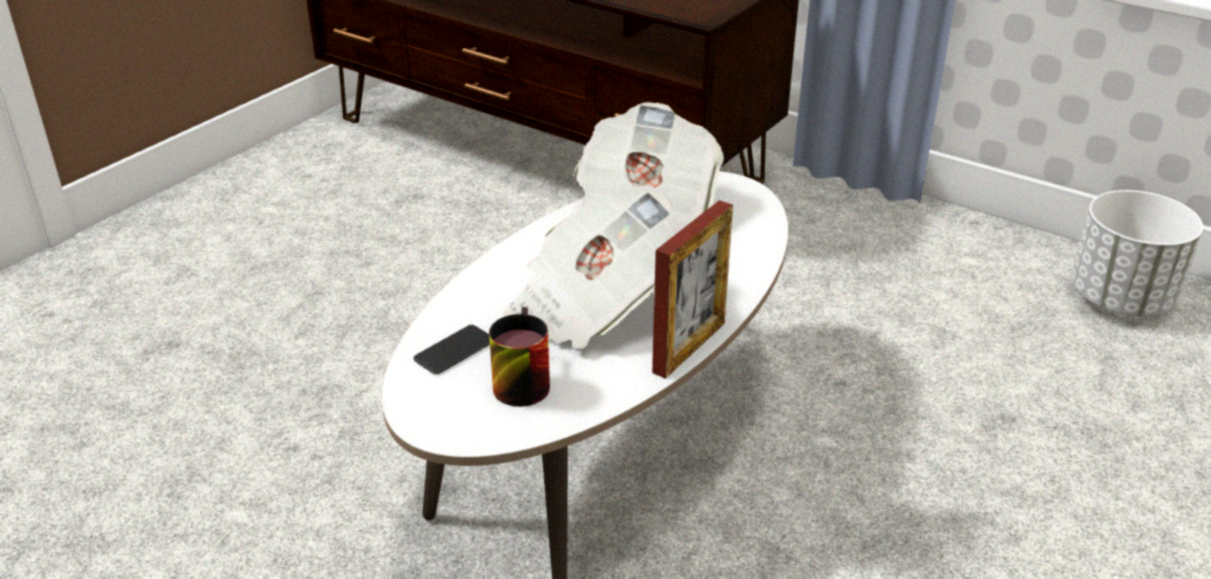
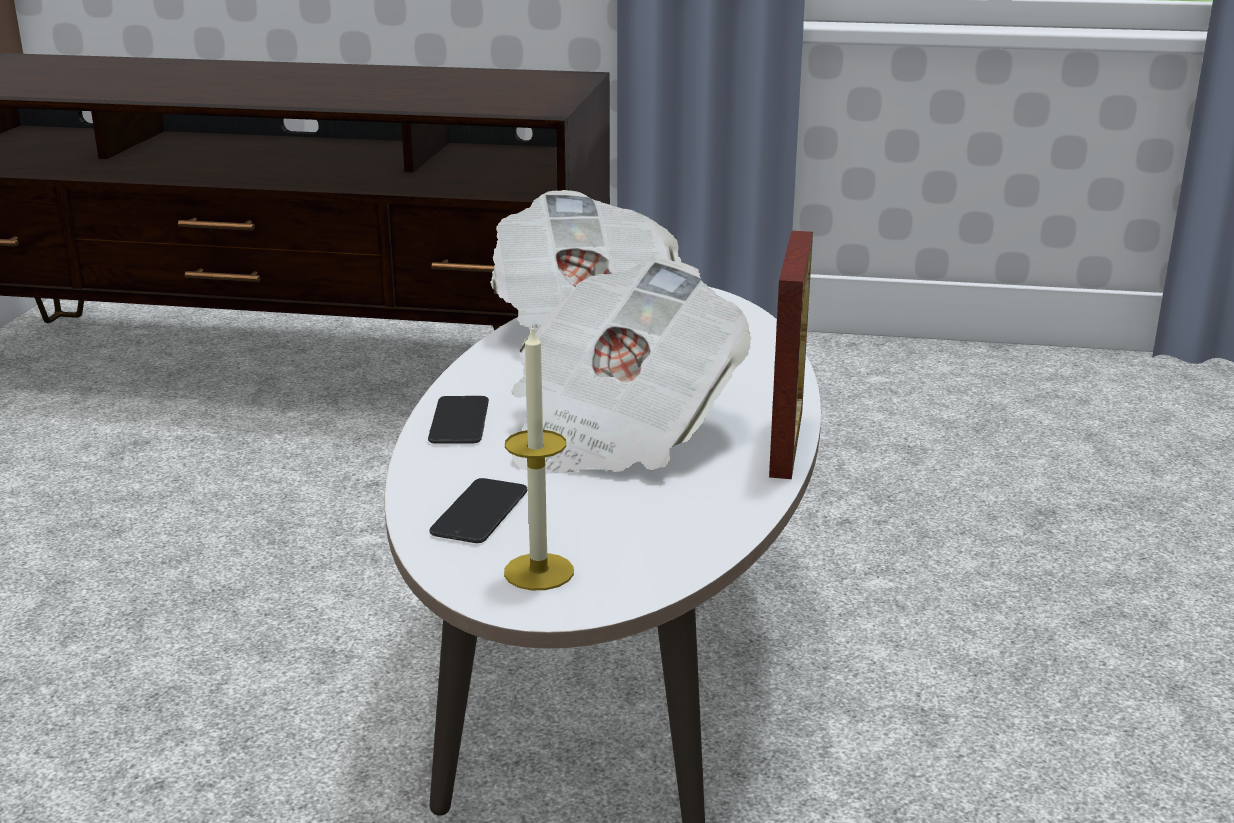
camera: 25 degrees left, 10 degrees down
(452, 406) = (539, 572): none -> candle
(499, 273) = (459, 422): none -> phone
(517, 381) = (602, 524): mug -> none
(1121, 299) = (1054, 382): white planter -> none

